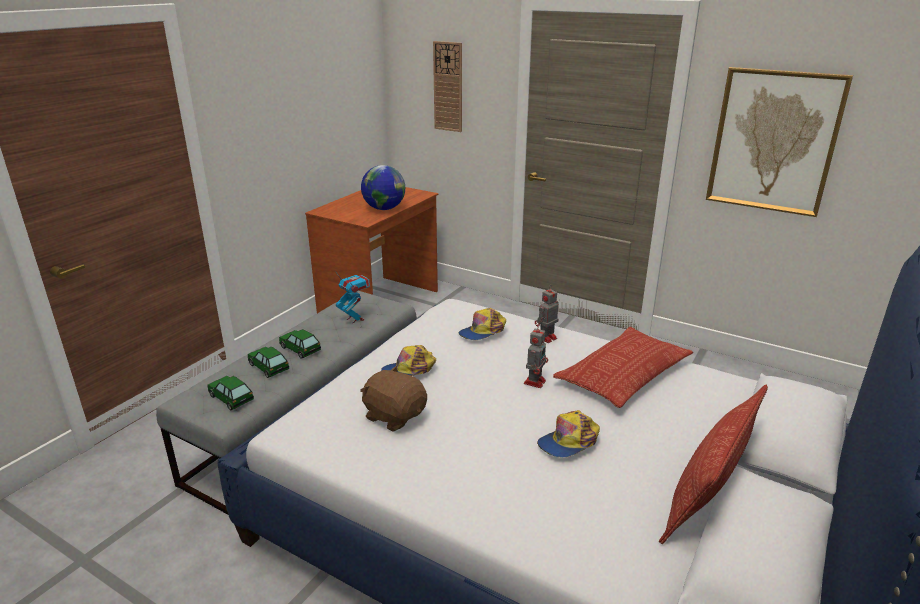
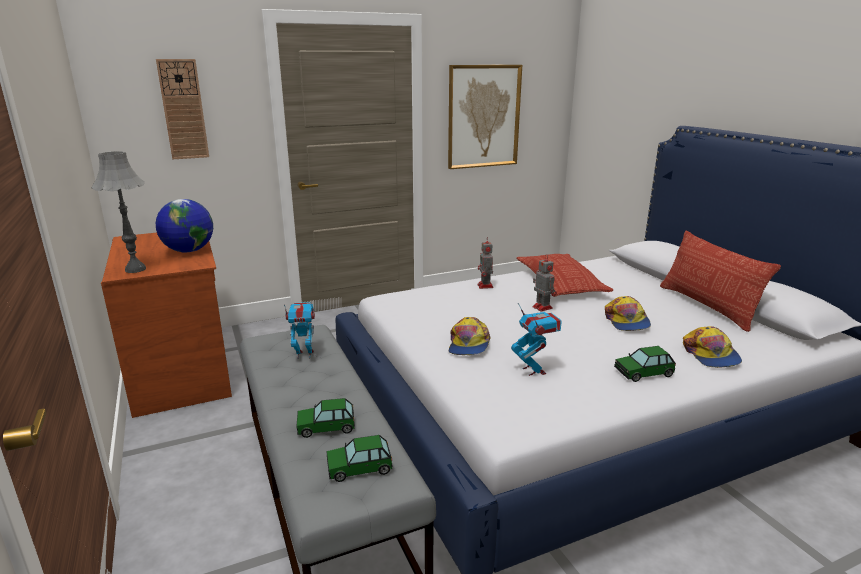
camera: 55 degrees left, 5 degrees down
(300, 348) = (316, 398): toy car -> toy car (643, 372)
(333, 211) = (135, 269): none -> grey table lamp
(394, 416) = (533, 370): brown plush toy -> toy robot
(483, 332) = (449, 300): cap -> cap (710, 355)

